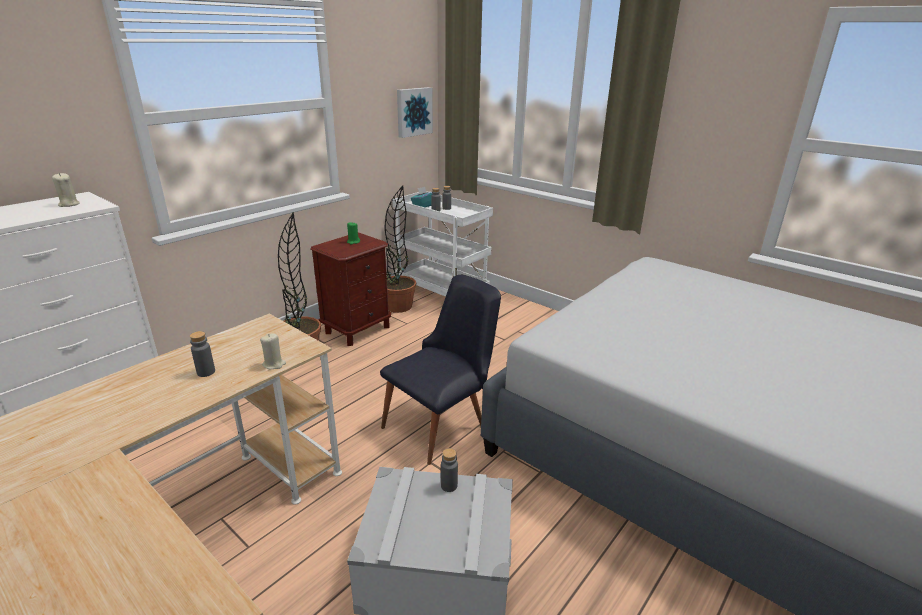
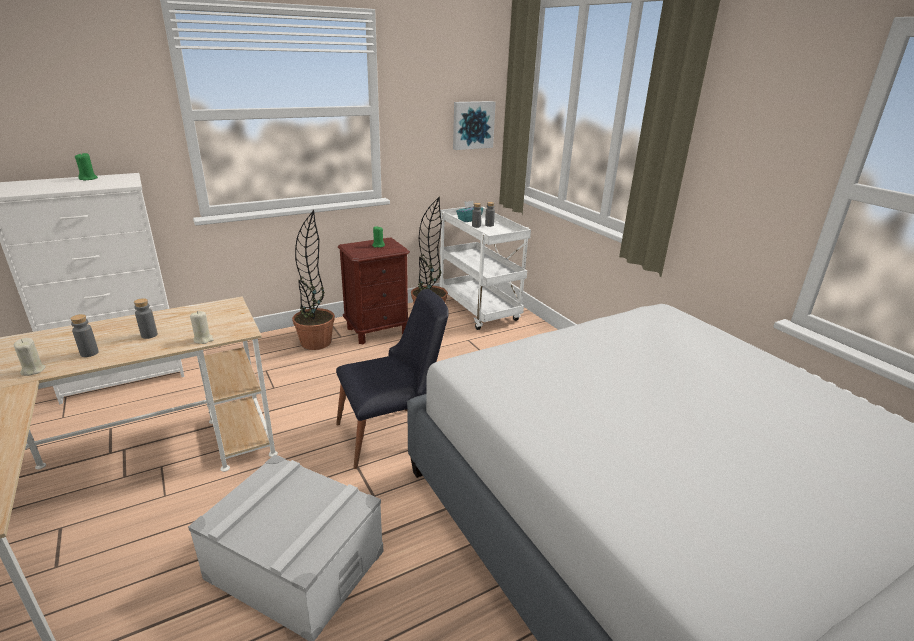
camera: 20 degrees right, 0 degrees up
(34, 205) = (88, 179): none -> green candle
(69, 204) = (110, 181): beige candle -> beige candle (33, 370)
(449, 486) = (319, 488): grey bottle -> grey bottle (89, 353)

